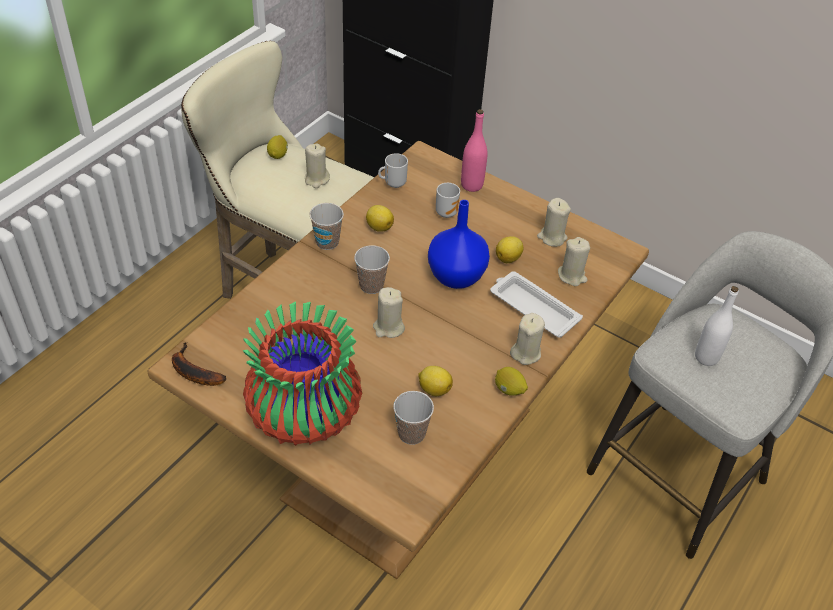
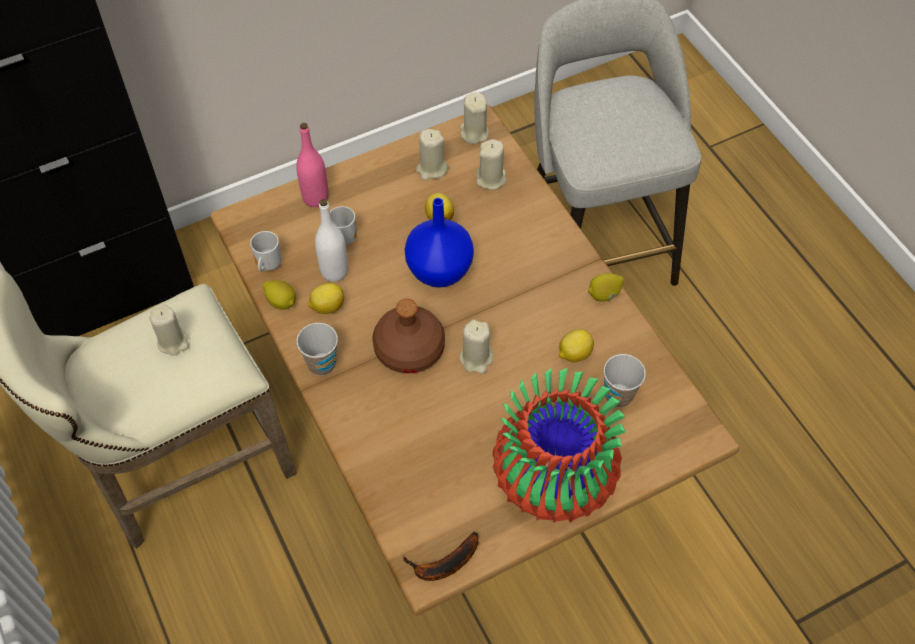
camera: 60 degrees left, 10 degrees up
(278, 155) = (100, 364): lemon -> lemon (281, 302)
(371, 286) = (410, 349): cup -> brown bottle
(525, 353) = (567, 261): beige candle -> beige candle (474, 133)
(532, 308) = (514, 229): white tray -> none
(706, 357) = (611, 137): white bottle -> white bottle (334, 271)

